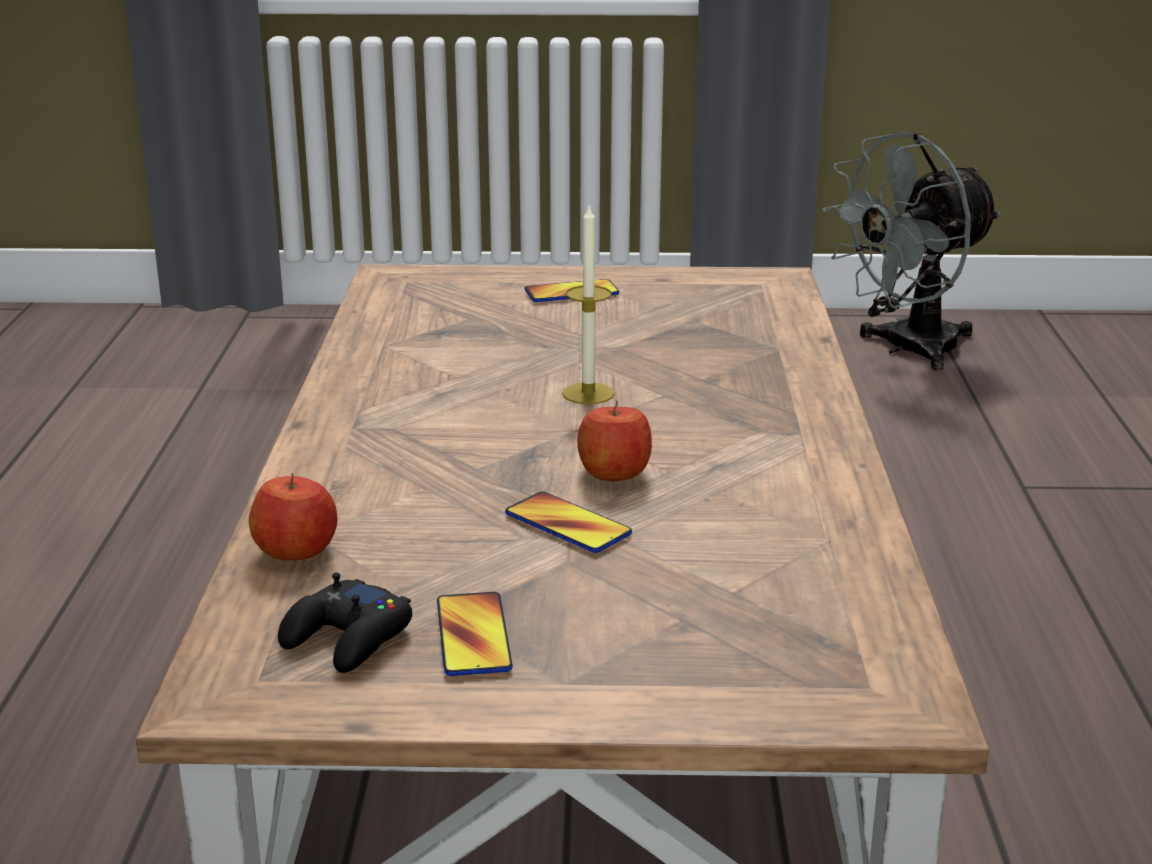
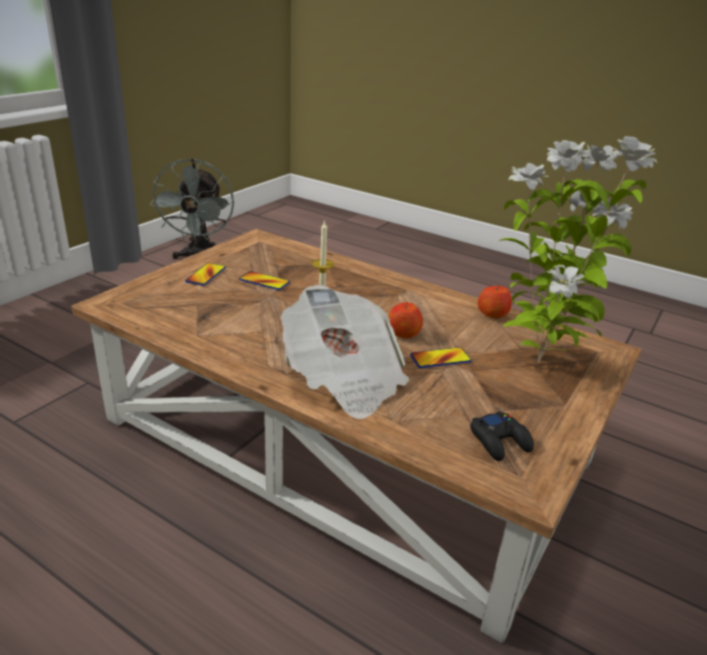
camera: 60 degrees left, 5 degrees up
(297, 550) = (406, 429): apple -> apple (492, 314)
(391, 468) = (343, 379): none -> newspaper
(473, 636) = (518, 411): phone -> phone (264, 281)
(707, 624) = (540, 361): none -> potted plant

